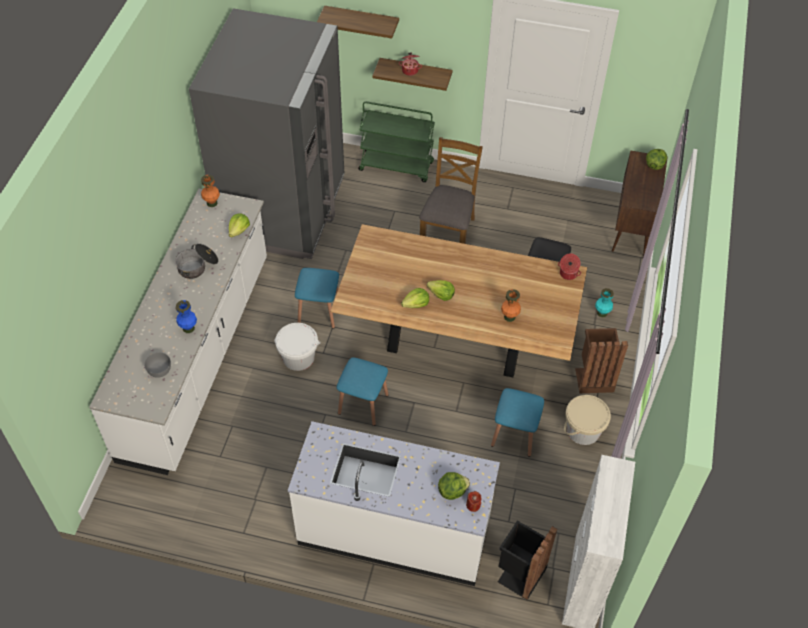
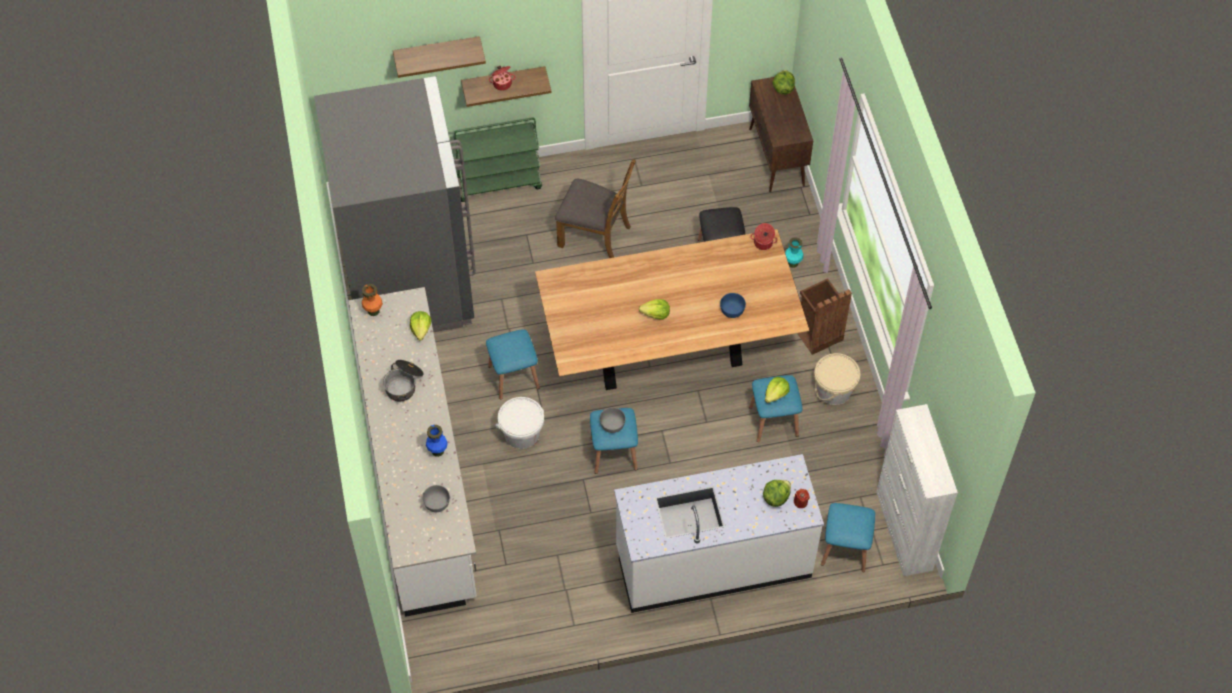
camera: 25 degrees left, 5 degrees up
(361, 374) = (612, 424): none -> grey bowl
(416, 304) = (637, 334): lettuce -> lettuce (776, 394)
(448, 231) = (595, 236): brown chair -> brown chair turned 120 degrees clockwise
(509, 317) = (732, 310): orange vase -> blue bowl
(519, 574) = (845, 549): black trash can -> blue stool

